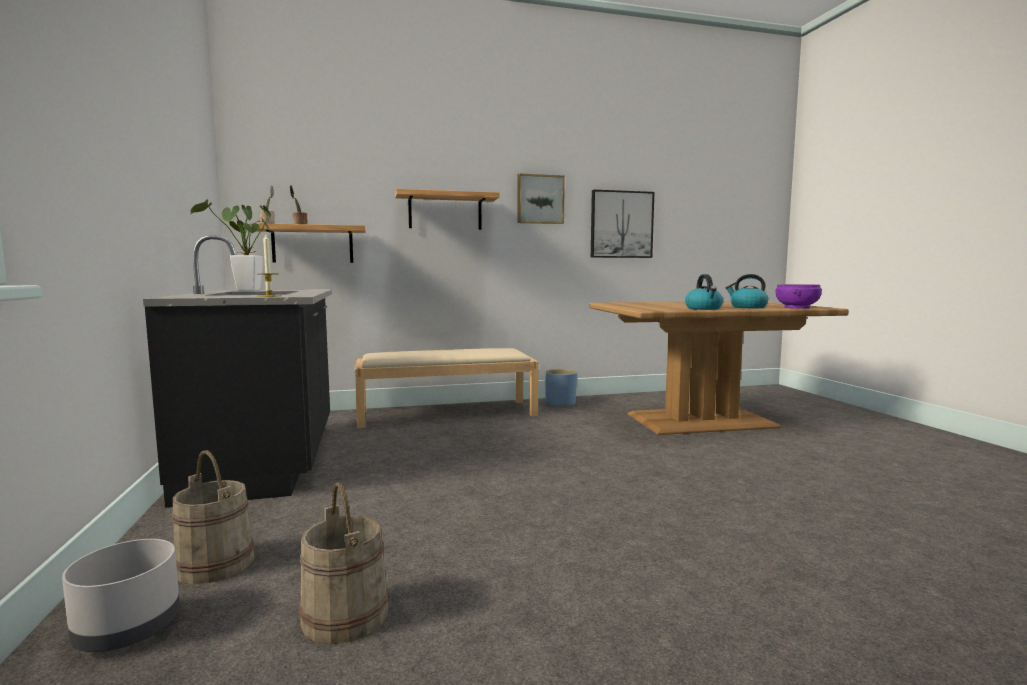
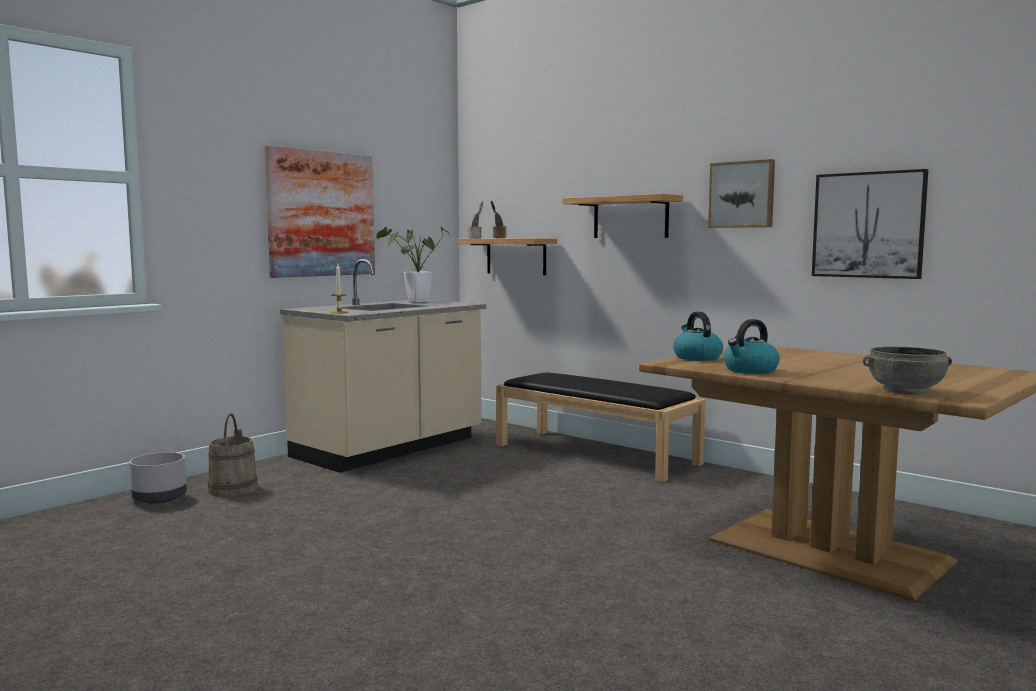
camera: 55 degrees right, 0 degrees up
(151, 169) = (321, 214): none -> picture
(267, 460) = (390, 448): black counter -> beige counter
(344, 615) = (202, 530): beige bucket -> none
(448, 413) = (596, 454): beige bench -> black bench
(560, 404) = (731, 479): blue planter -> none
(747, 307) = (838, 378): kettle -> kettle (696, 357)
(797, 308) = (905, 391): purple bowl -> grey bowl

